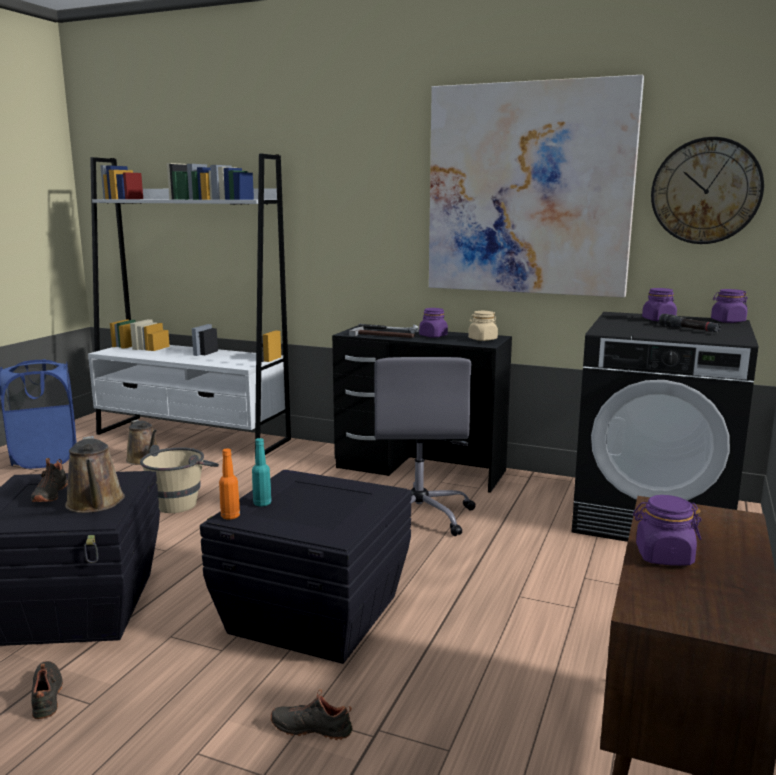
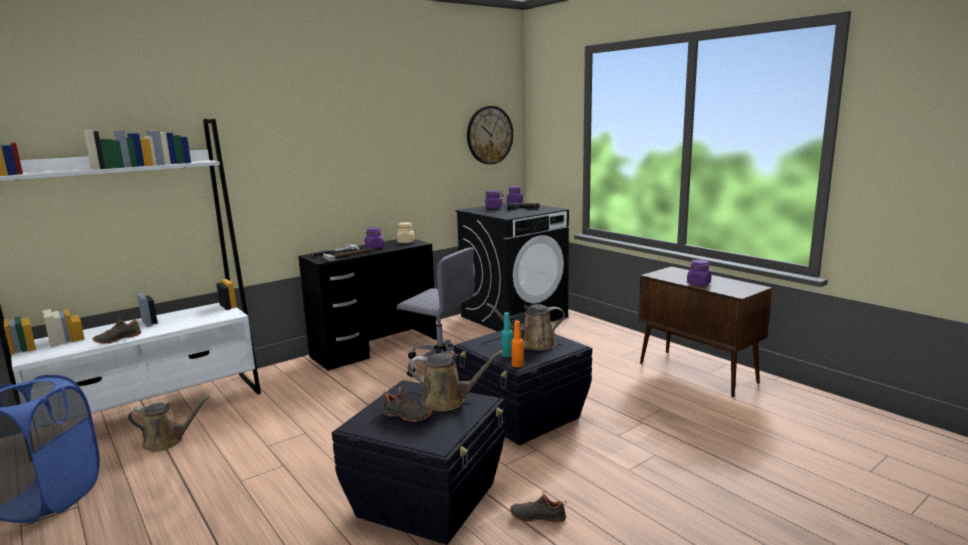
camera: 60 degrees left, 0 degrees up
(182, 501) = (297, 435): beige bucket -> none
(312, 727) = (626, 436): black shoe -> black shoe (118, 339)
(318, 510) = (533, 344): none -> brown watering can
(529, 190) = (405, 139): picture -> none

